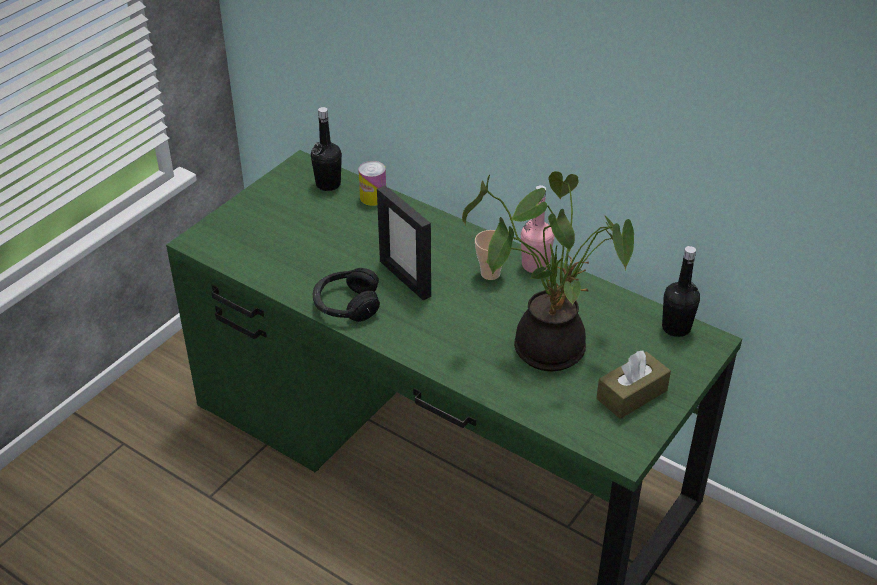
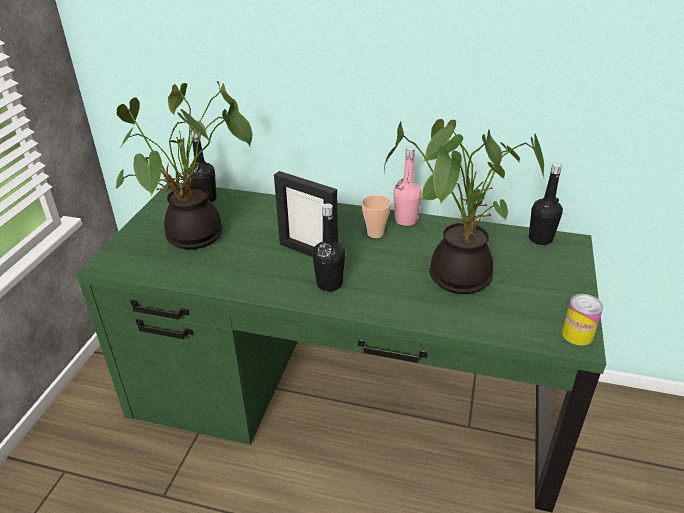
camera: 20 degrees left, 5 degrees down
(296, 233) = (195, 239): none -> potted plant
(346, 304) = (269, 283): black headphones -> none
(373, 197) = (248, 201): can -> can (577, 334)
(407, 321) = (329, 284): none -> black bottle
(631, 394) = (547, 294): brown tissue box -> none

